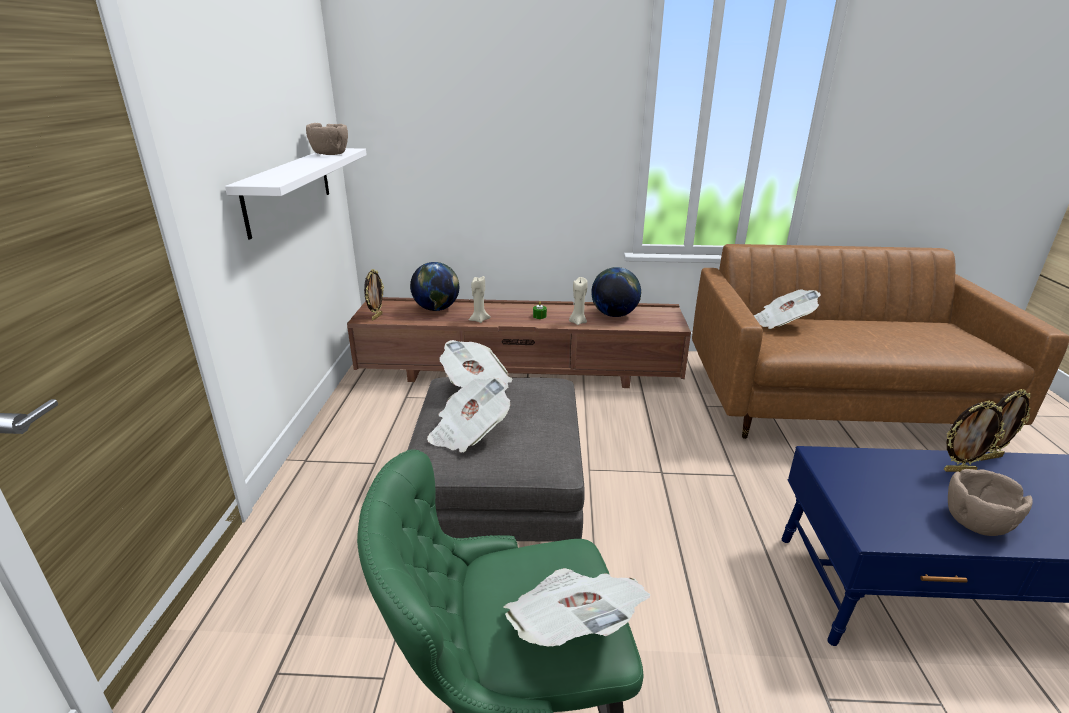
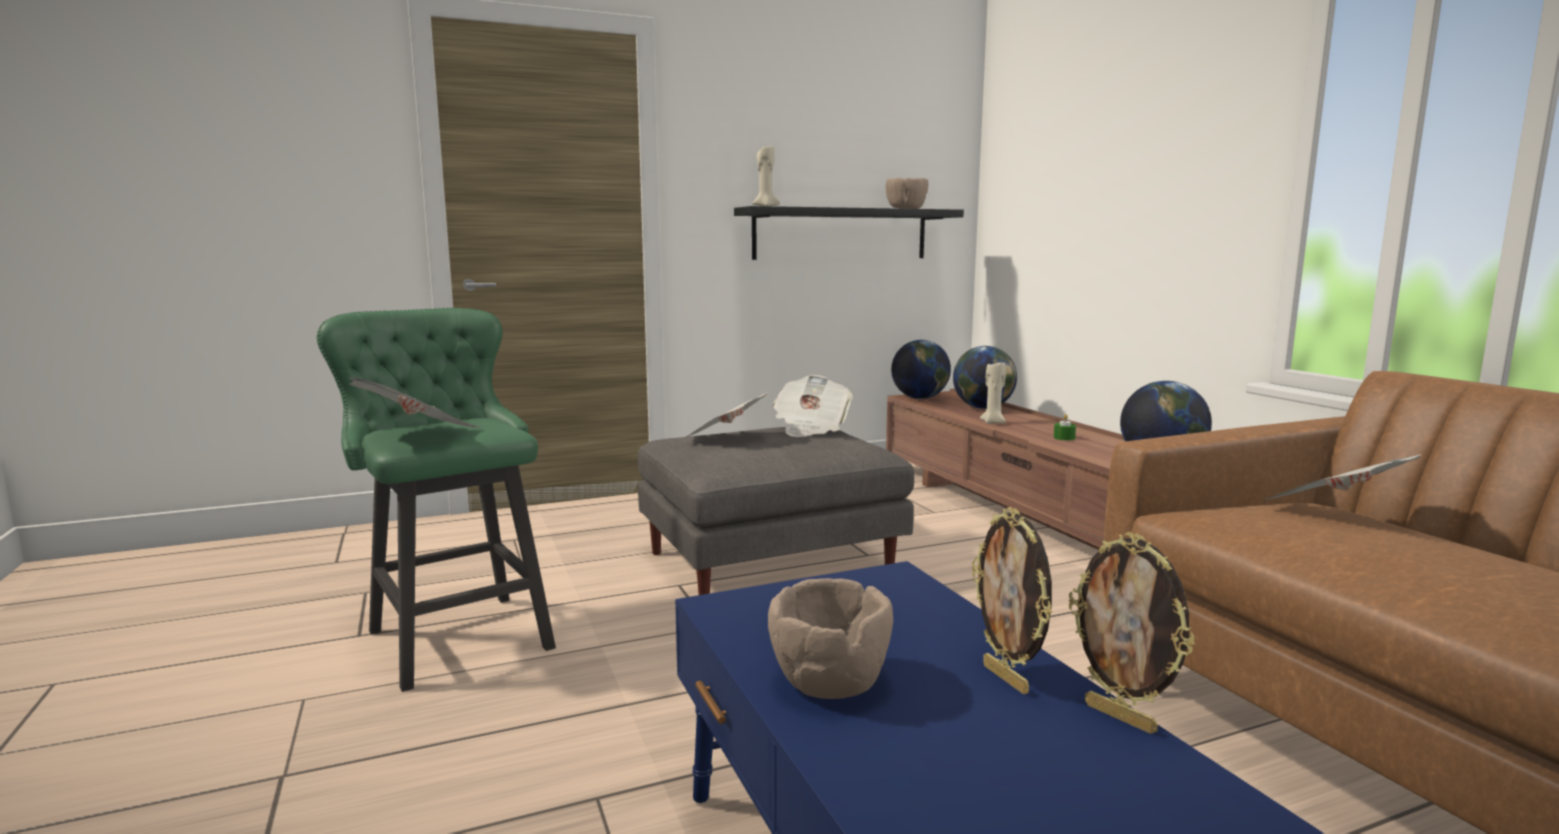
camera: 65 degrees right, 15 degrees down
(289, 189) = (841, 234): white shelf -> black shelf
(376, 317) = (920, 398): picture frame -> globe
(577, 322) = (1089, 452): beige candle -> beige candle (765, 206)

